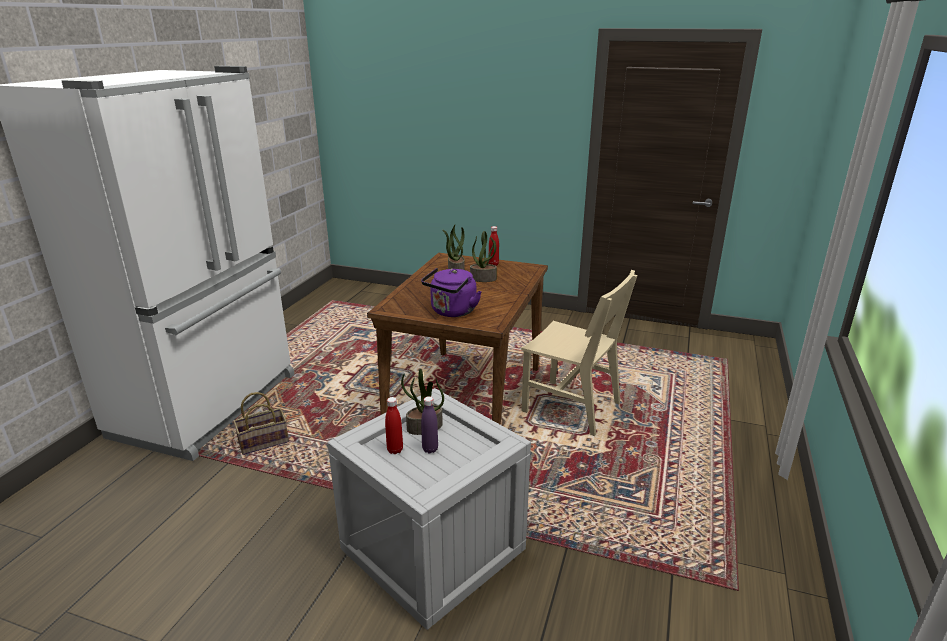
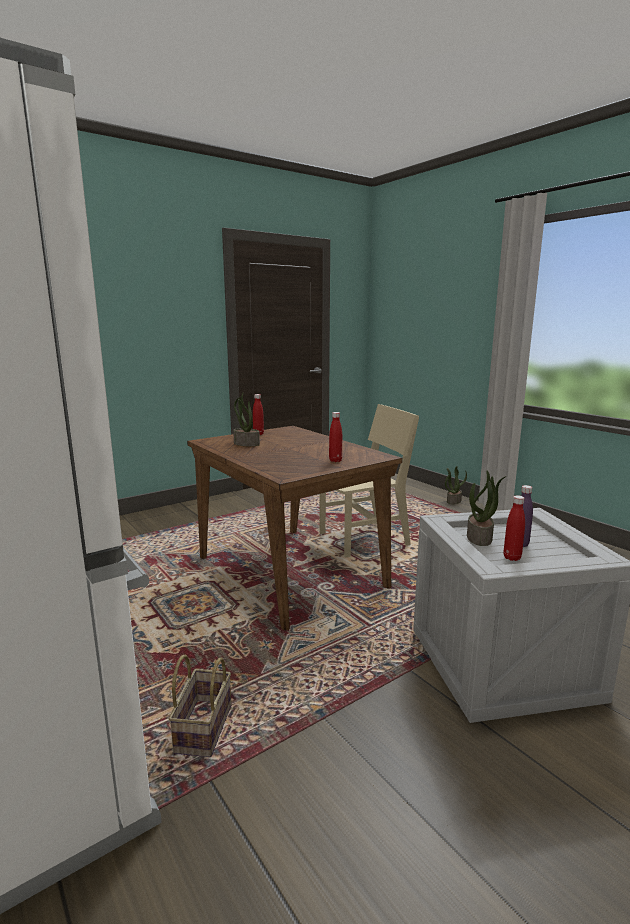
camera: 55 degrees left, 10 degrees down
(452, 312) = (335, 460): purple kettle -> red bottle
(483, 278) = (283, 441): potted plant -> potted plant (453, 501)

